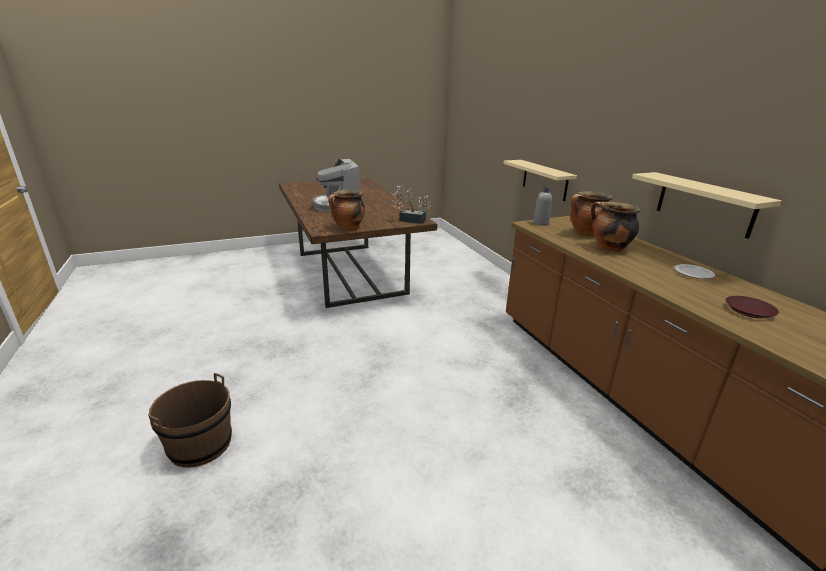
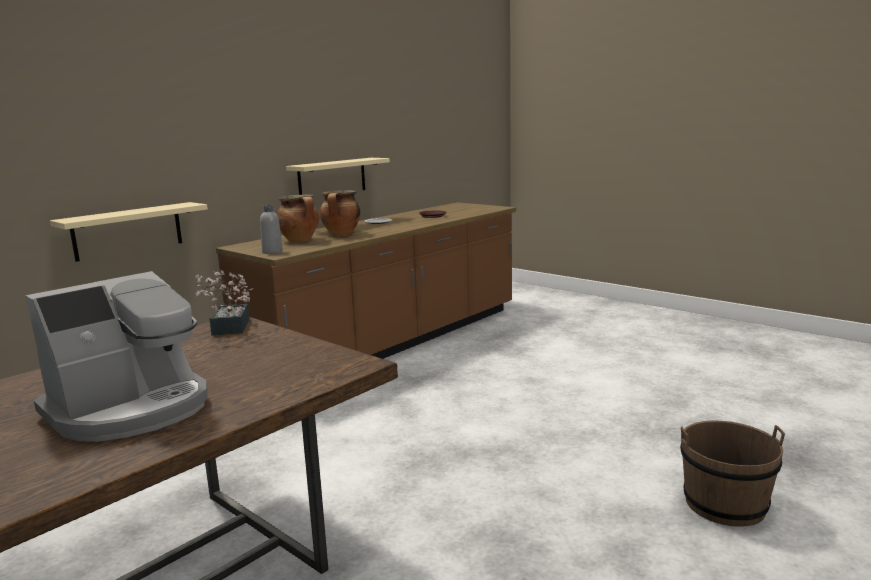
camera: 115 degrees left, 10 degrees down
(348, 228) = (319, 352): cooking pot -> none

